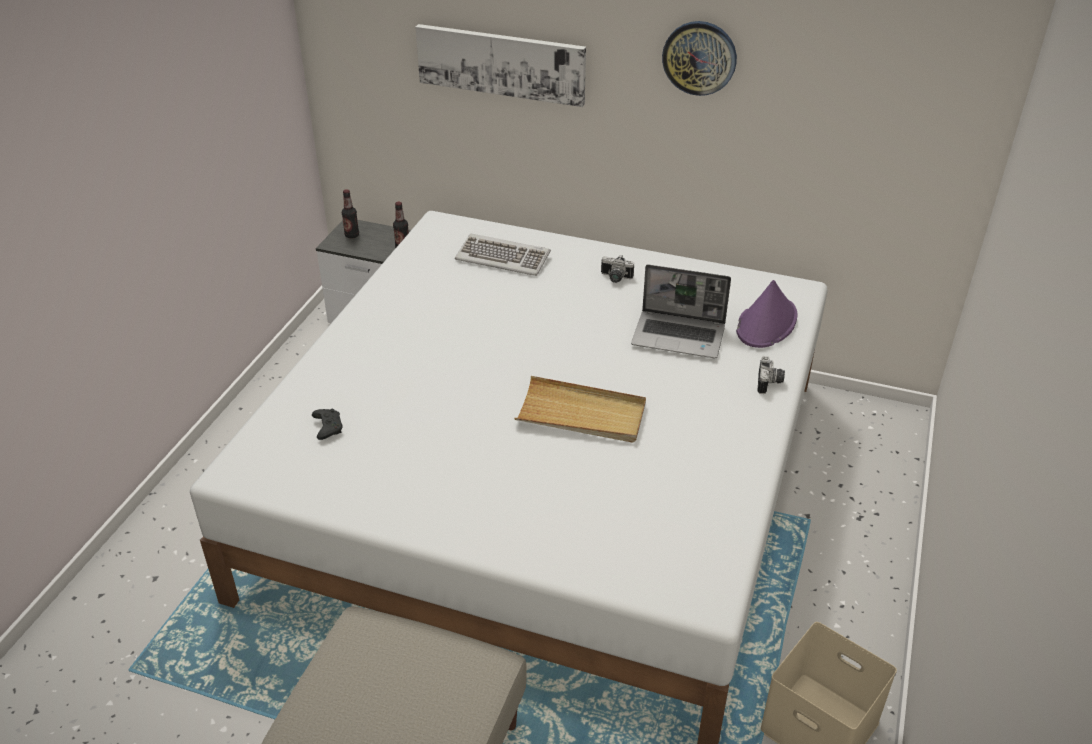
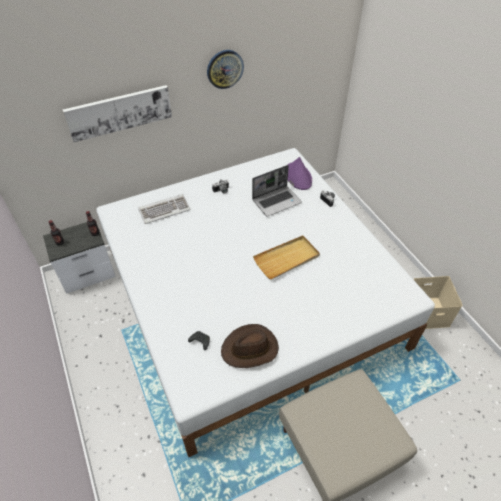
camera: 45 degrees left, 10 degrees up
(371, 480) = (250, 349): none -> brown hat

